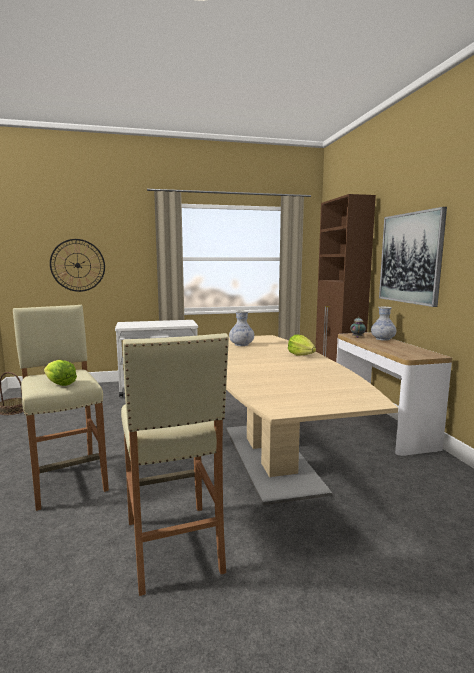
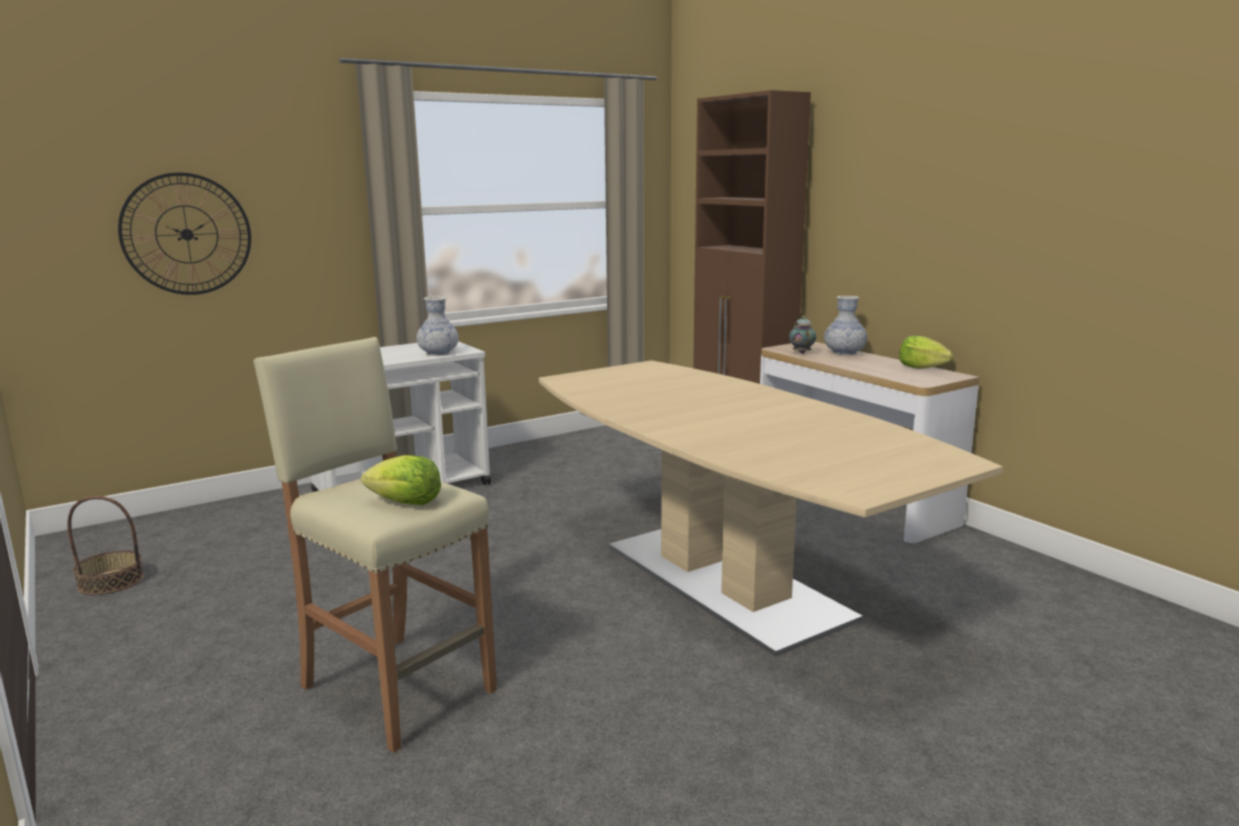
camera: 20 degrees left, 5 degrees up
(173, 546) = (694, 746): beige stool -> none
(241, 344) = (628, 386): vase -> vase (438, 353)
(301, 355) = (756, 396): lettuce -> lettuce (921, 367)
(410, 258) = (889, 211): picture -> none

